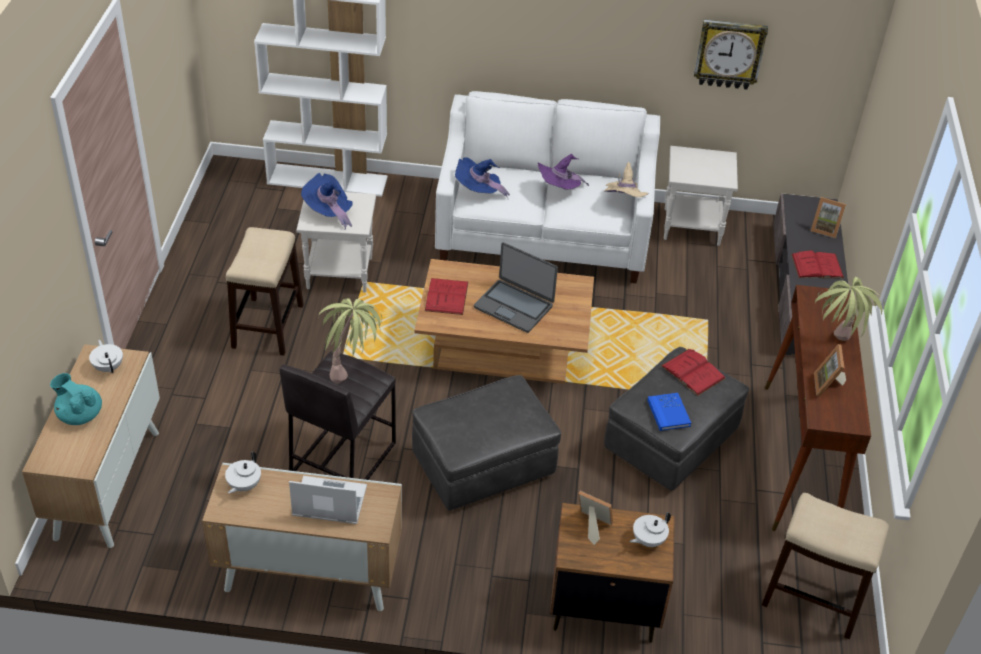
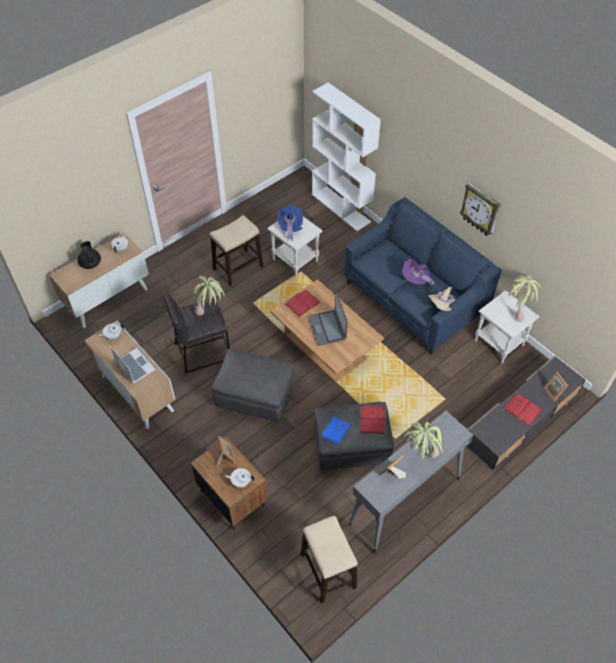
camera: 45 degrees right, 10 degrees up
(80, 415) = (90, 263): turquoise teapot -> black teapot
(479, 191) = (374, 257): blue hat -> none
(543, 233) = (414, 298): white sofa -> blue sofa
(708, 159) = (517, 310): none -> potted plant
(729, 53) = (545, 256): wall clock -> wall clock (480, 209)
(799, 459) = (404, 502): brown console table -> grey console table

